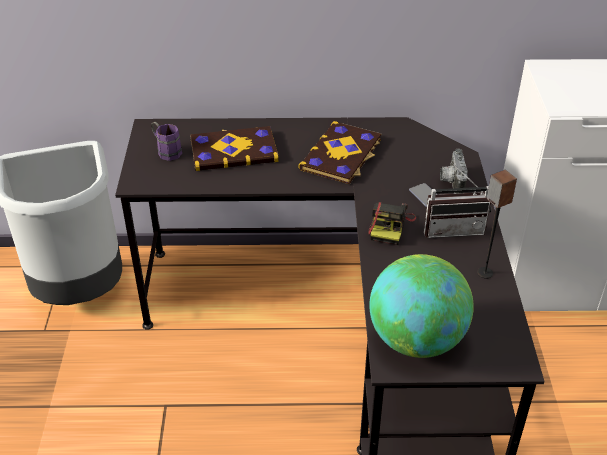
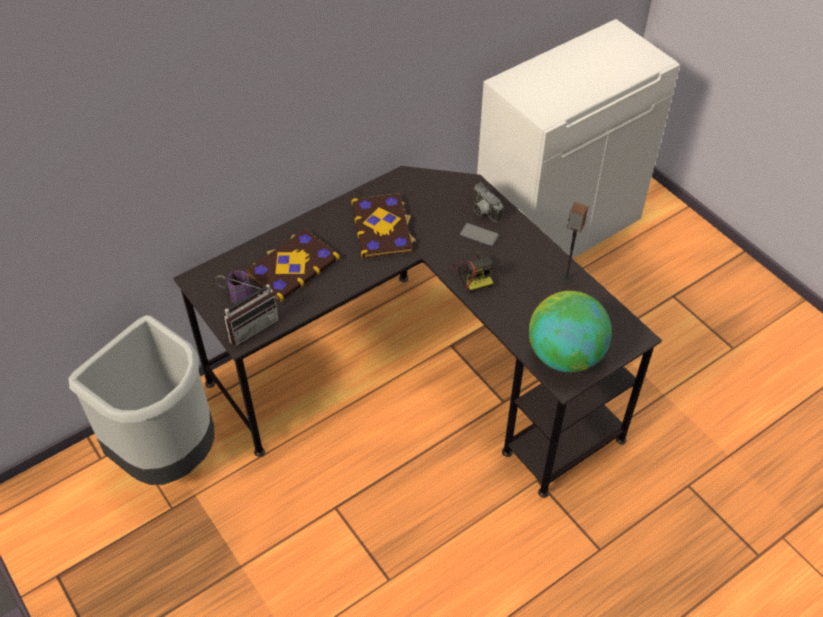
camera: 35 degrees left, 10 degrees up
(453, 228) = (517, 252): radio -> radio (250, 325)

